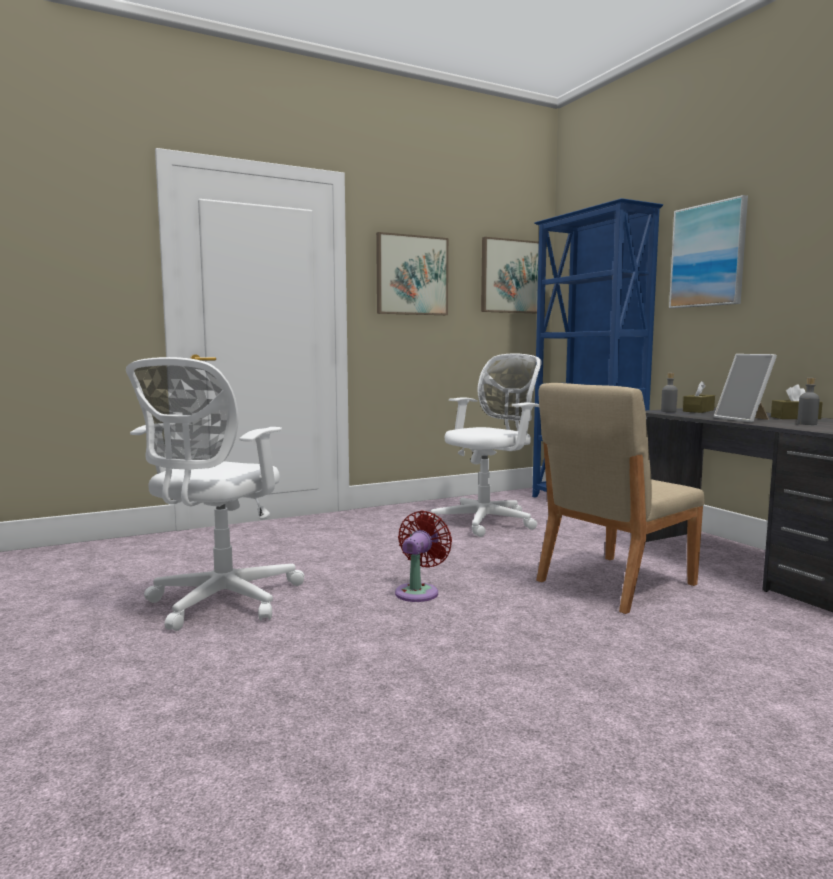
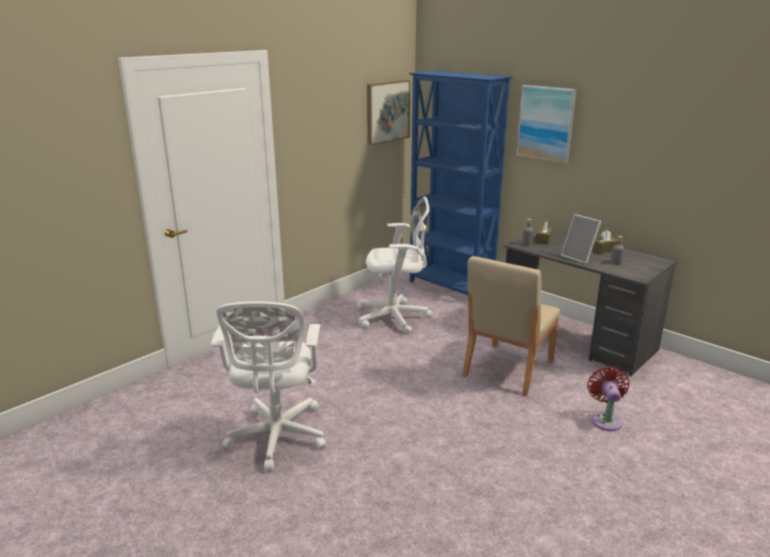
camera: 20 degrees left, 15 degrees up
(411, 275) = (319, 126): picture -> none
(419, 591) = (398, 401): red fan -> red fan (605, 419)
(487, 521) = (396, 318): white office chair -> white office chair turned 60 degrees clockwise

